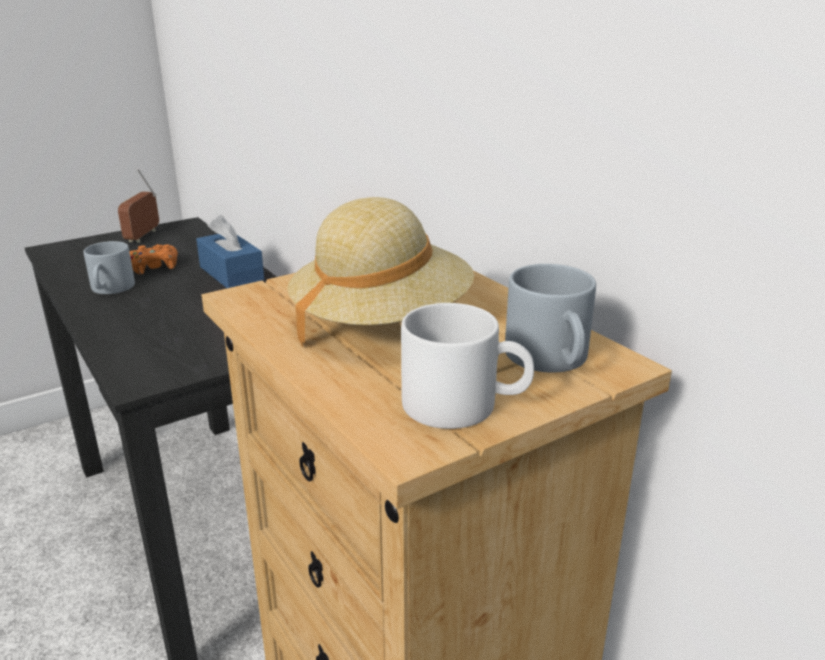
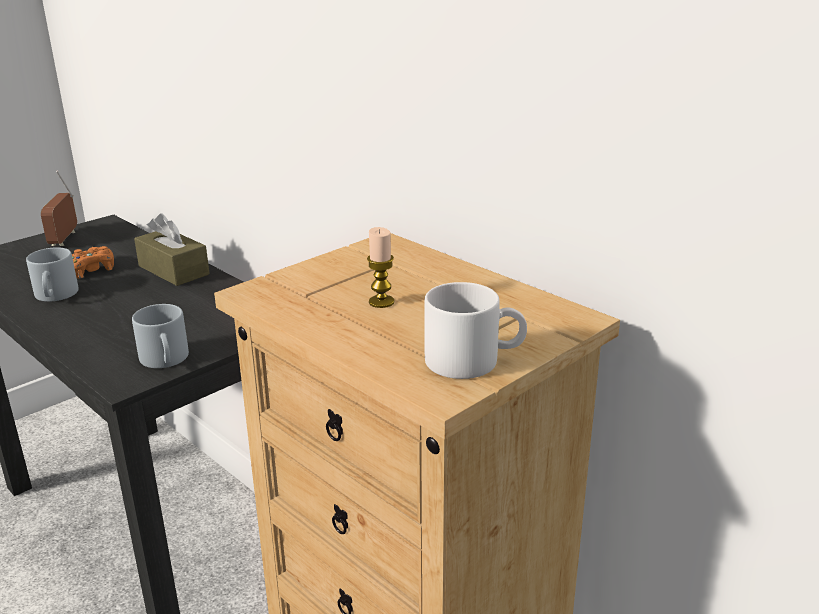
camera: 10 degrees left, 0 degrees up
(231, 274) = (173, 270): blue tissue box -> brown tissue box
(381, 321) = (381, 302): beige hat -> candle
(553, 360) = (529, 320): grey mug -> grey mug (166, 360)

